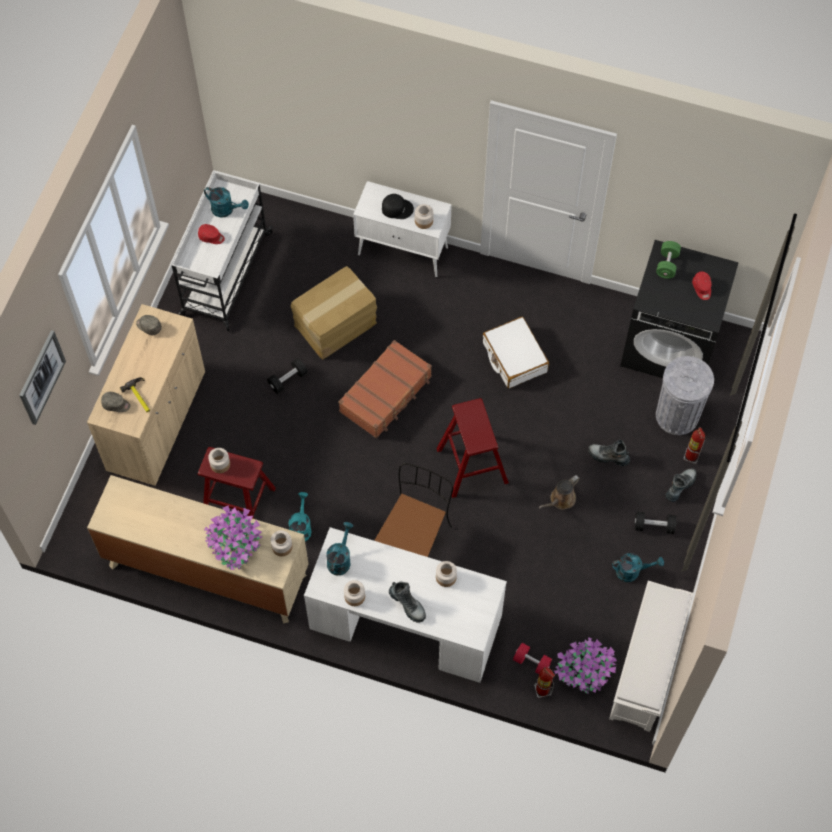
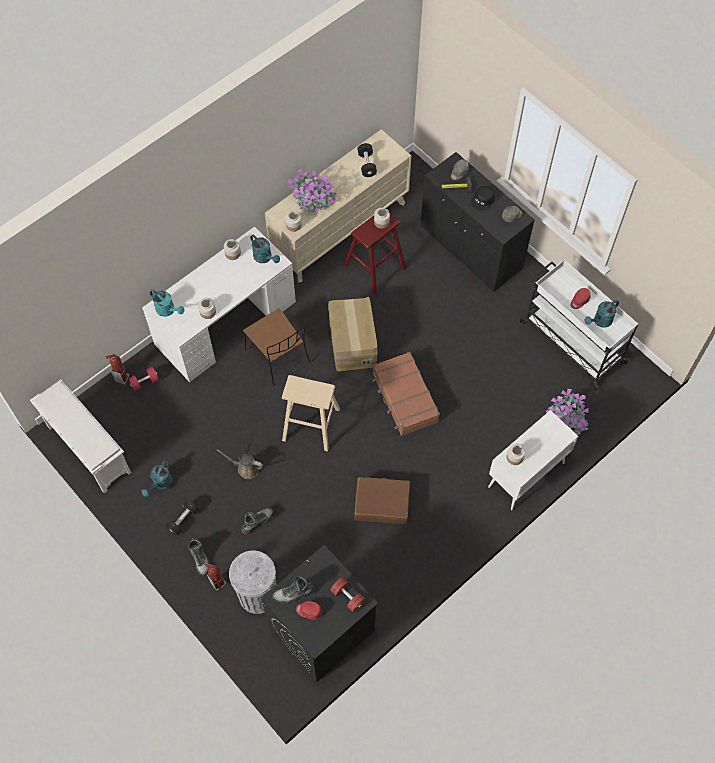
camera: 120 degrees right, 0 degrees up
(41, 377) = (471, 89): picture -> none
(157, 421) = (470, 247): beige cabinet -> black cabinet
(288, 380) = (456, 341): black dumbbell -> black dumbbell (367, 164)
(301, 527) = (335, 295): turquoise watering can -> turquoise watering can (168, 310)
(336, 325) = (484, 394): cardboard box -> cardboard box (352, 343)
(397, 208) = (538, 444): black cap -> black cap (483, 200)
(407, 604) = (205, 280): boot -> boot (293, 594)
(472, 465) = (311, 424): red stool -> beige stool
(514, 357) = (382, 503): white suitcase -> brown suitcase
(561, 500) = (246, 468): brown watering can -> brown watering can turned 60 degrees counterclockwise
(584, 671) = (115, 411): potted plant -> potted plant (565, 422)
(667, 264) = (348, 597): green dumbbell -> red dumbbell

